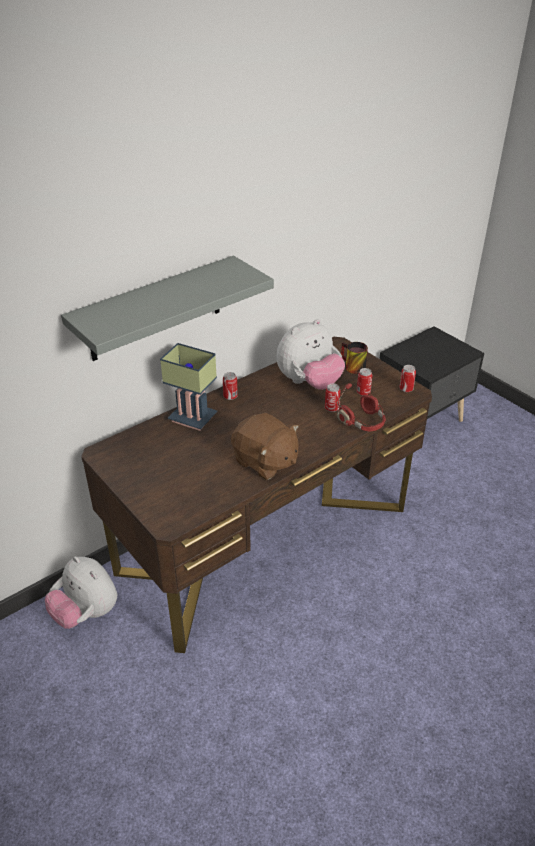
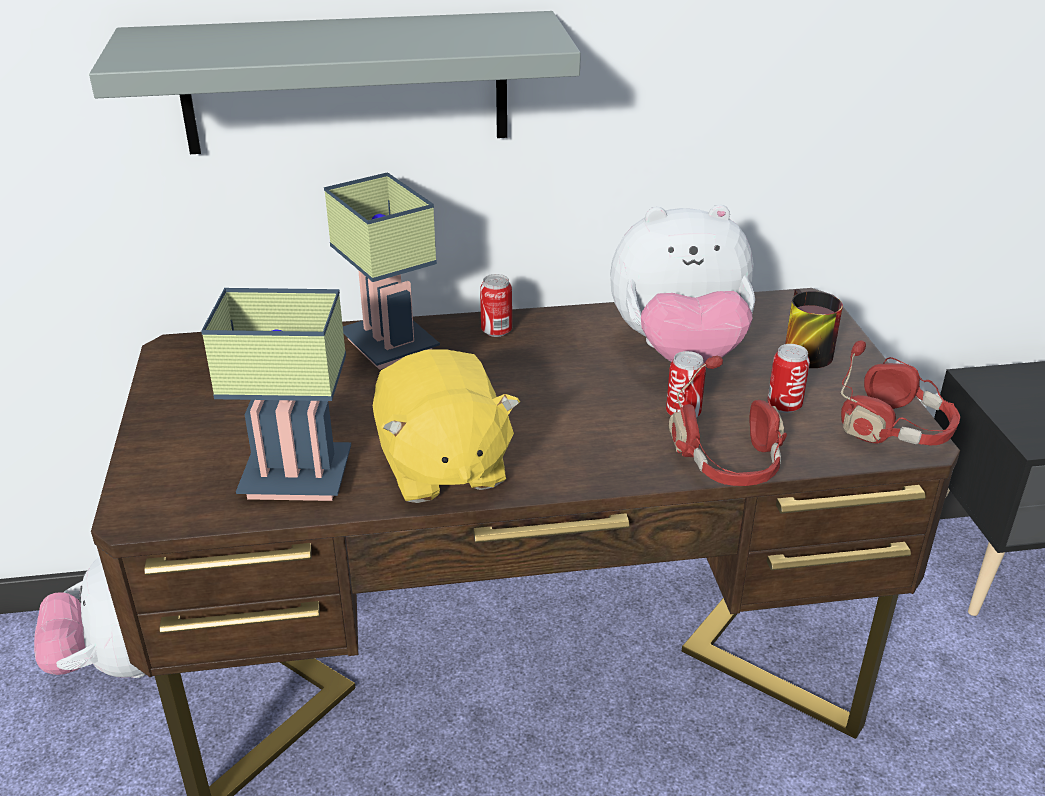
camera: 30 degrees right, 5 degrees down
(214, 489) = (291, 480): none -> table lamp
(265, 462) = (442, 467): brown plush toy -> yellow plush toy
(406, 389) = (896, 429): can -> red headphones

